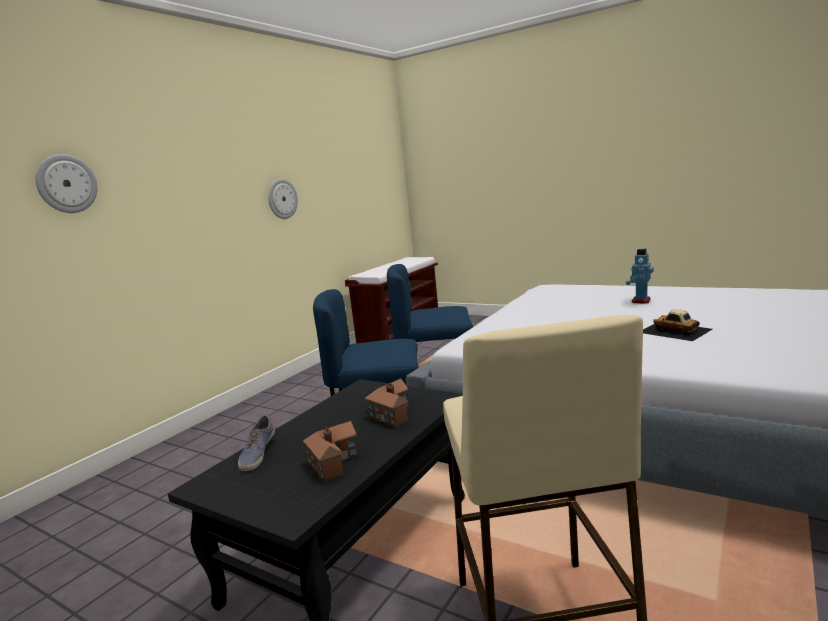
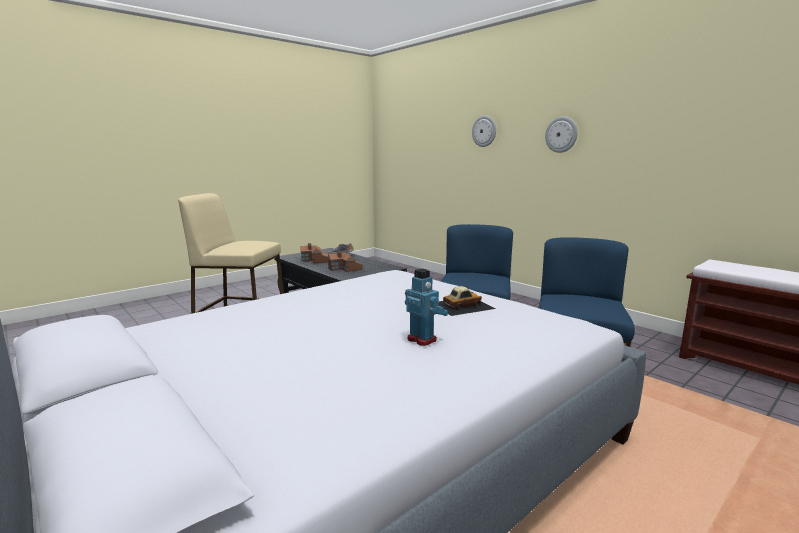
camera: 105 degrees right, 0 degrees up
(282, 199) = (641, 153): wall clock -> wall clock (561, 134)
(675, 330) = (307, 321): toy car -> toy car (461, 305)

